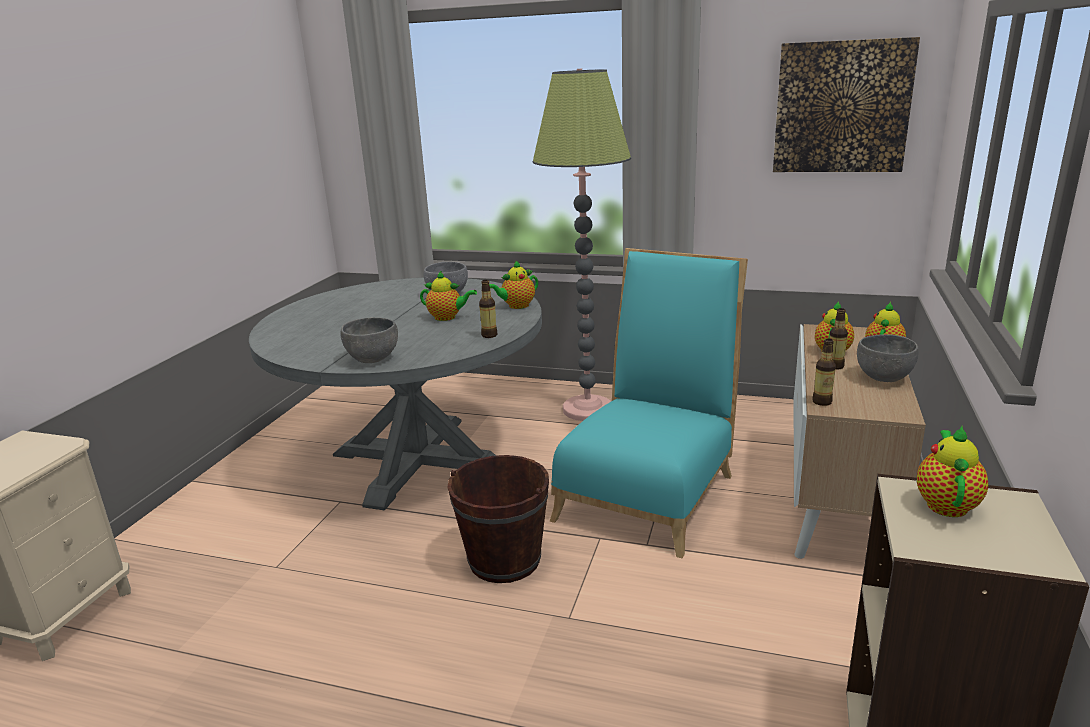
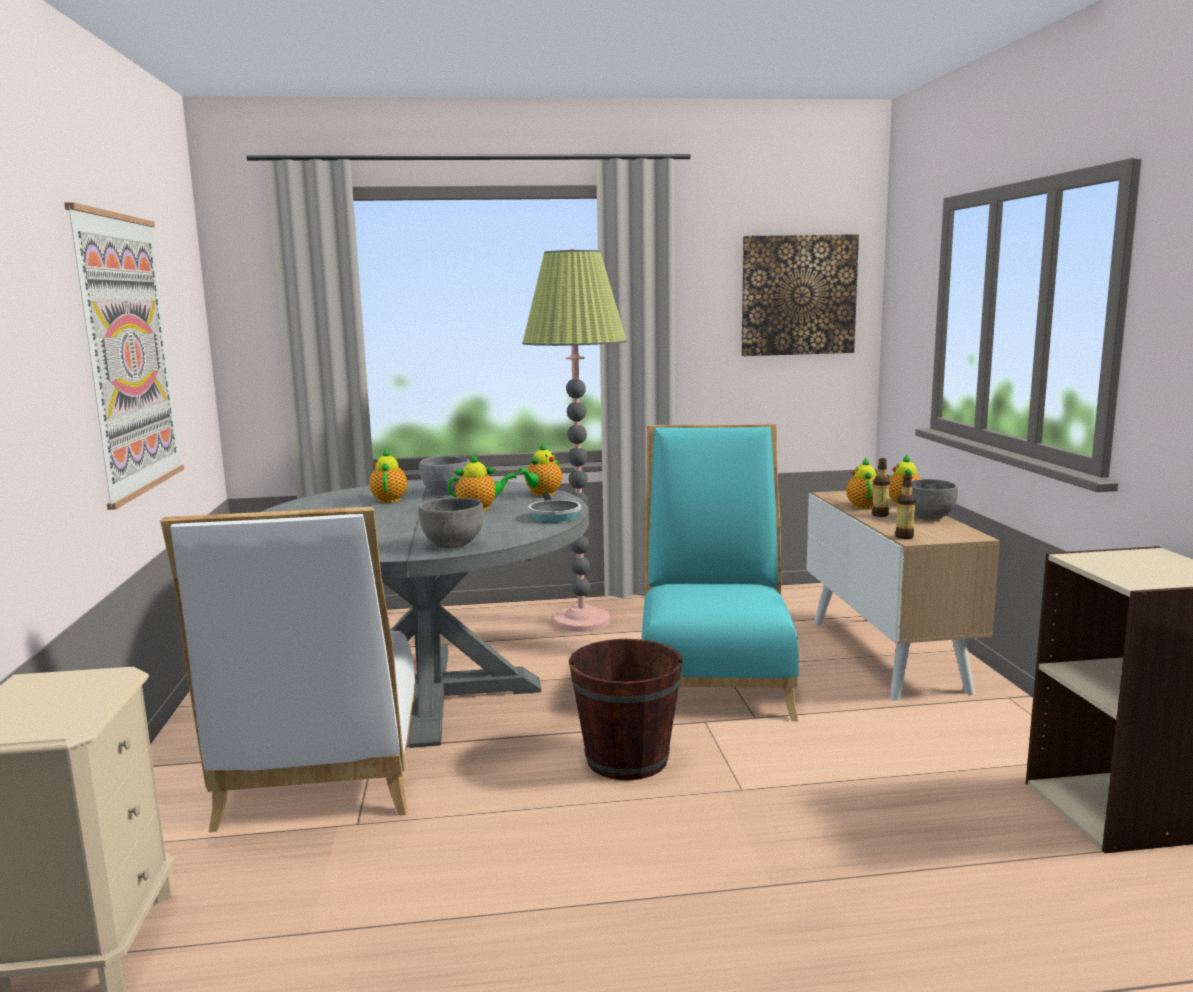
camera: 25 degrees left, 10 degrees down
(192, 175) = (128, 354): none -> picture
(288, 519) = (322, 777): none -> white chair
(489, 335) = (553, 516): bottle -> frying pan
(946, 503) = (1116, 560): teapot -> teapot (390, 499)

